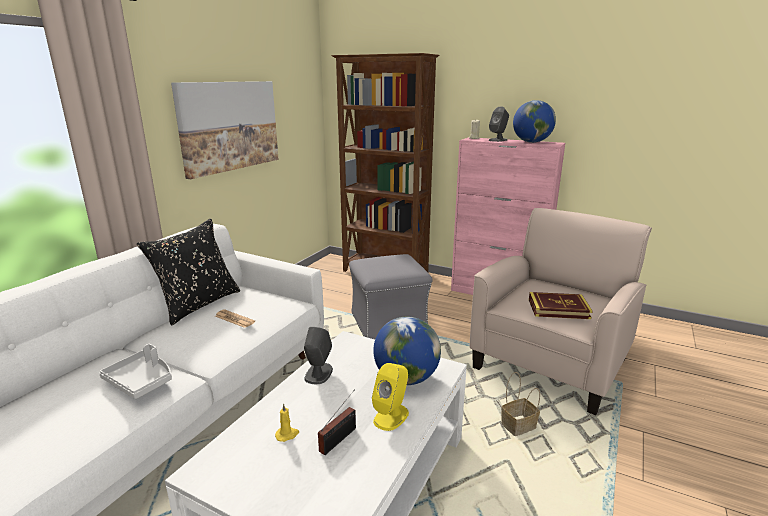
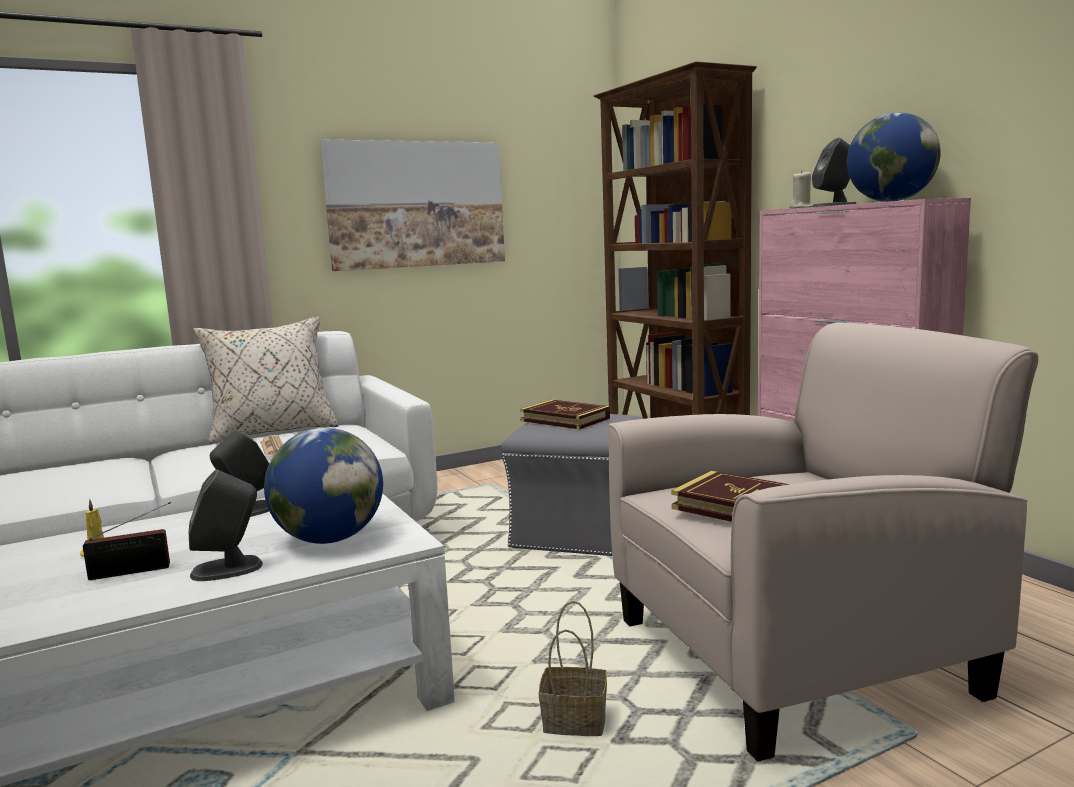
camera: 35 degrees right, 10 degrees down
(141, 381) = (88, 479): grey tray -> none
(198, 304) = (272, 431): black pillow -> beige pillow
(381, 264) = (565, 419): none -> book
(391, 416) = (228, 569): yellow speaker -> grey speaker

